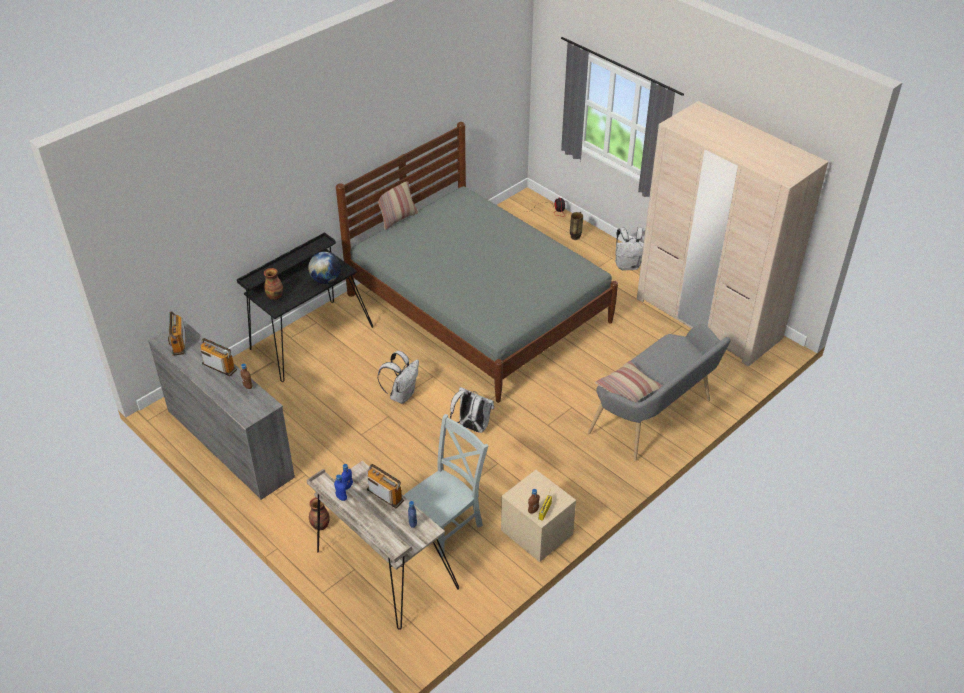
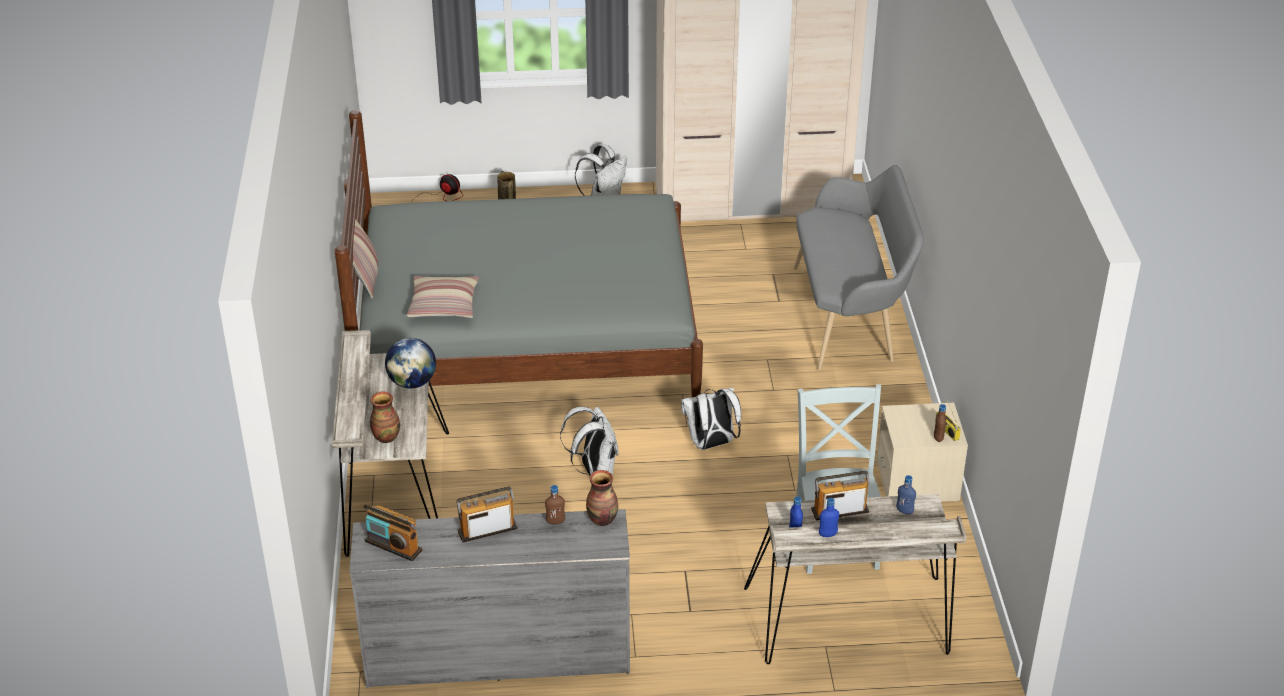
camera: 50 degrees left, 5 degrees down
(309, 338) = (394, 495): black desk -> beige desk
(320, 525) = (728, 642): vase -> vase (603, 519)
(628, 389) = (850, 281): pillow -> pillow (443, 304)

